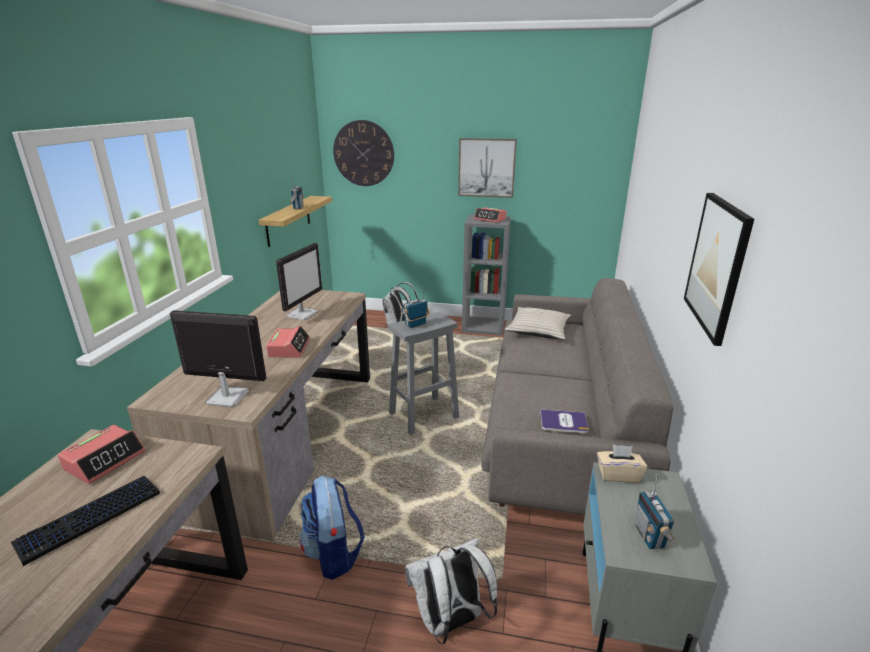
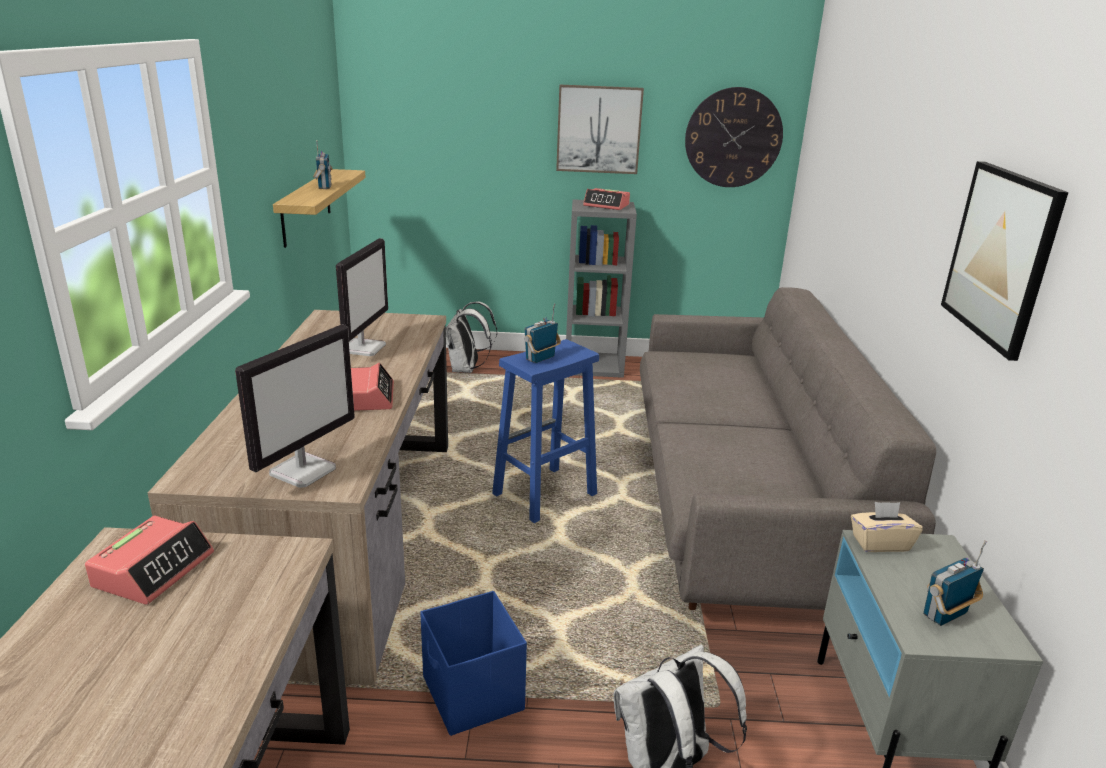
camera: 10 degrees left, 0 degrees up
(90, 518) = (174, 650): keyboard -> none
(226, 397) = (303, 470): monitor -> monitor turned 120 degrees clockwise
(334, 554) = (472, 695): backpack -> blue storage box
(363, 153) = (410, 105): wall clock -> wall clock (733, 138)
(423, 416) = (543, 495): grey stool -> blue stool
(538, 330) = (696, 364): beige pillow -> none
(563, 422) = (773, 485): book -> none
(649, 536) = (945, 615): radio -> radio turned 75 degrees clockwise

